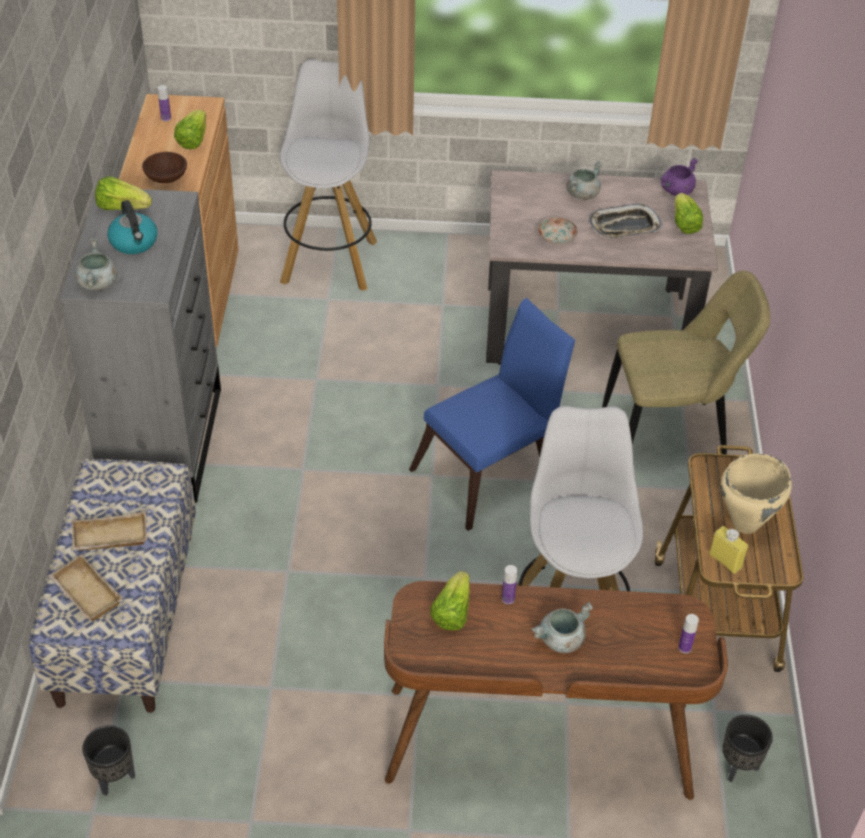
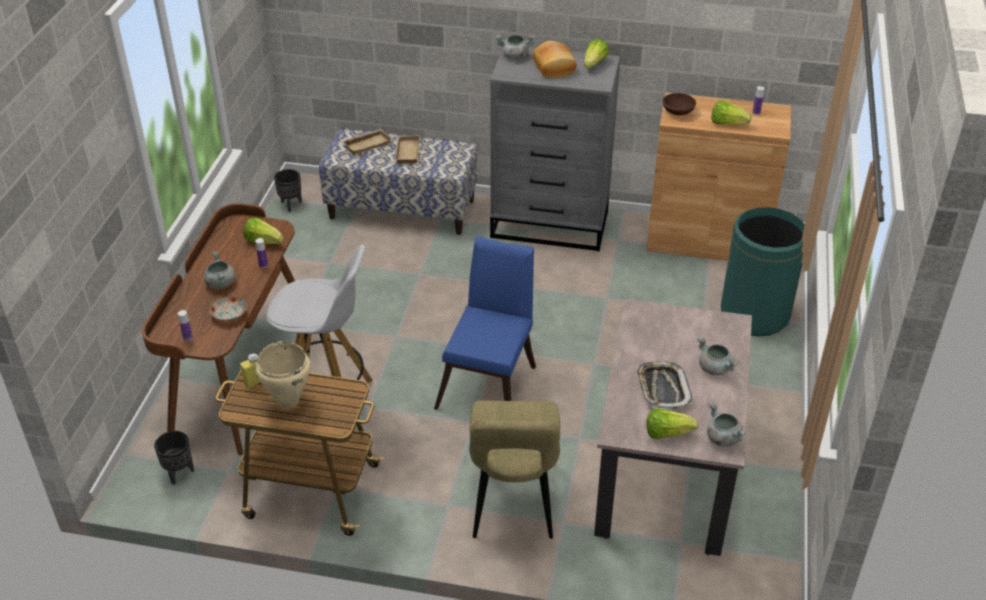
camera: 100 degrees right, 5 degrees down
(134, 243) = (555, 68): kettle -> bread
(329, 261) = (754, 314): white stool -> green trash can
(491, 473) = (490, 382): blue chair -> blue chair turned 135 degrees counterclockwise
(557, 237) = (647, 342): plate -> plate (229, 315)
(676, 191) = (722, 438): purple cooking pot -> grey cooking pot

